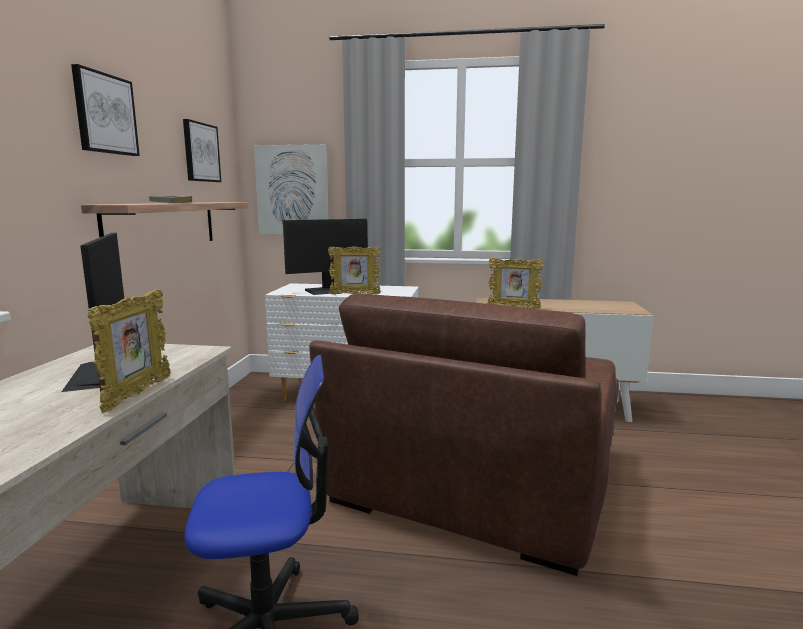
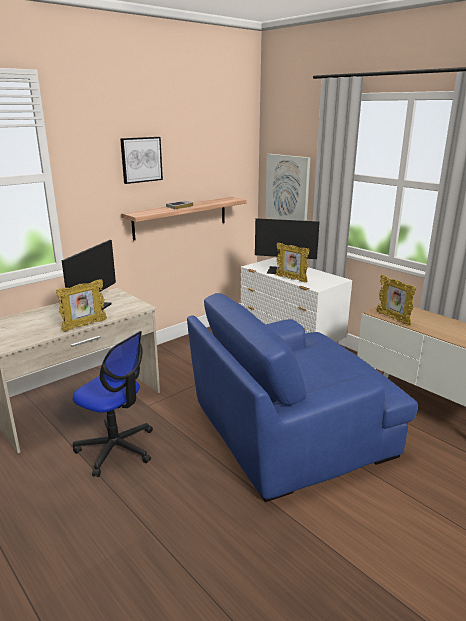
camera: 40 degrees right, 10 degrees up
(200, 152) = (219, 165): picture -> none
(476, 479) = (290, 430): brown armchair -> blue armchair

